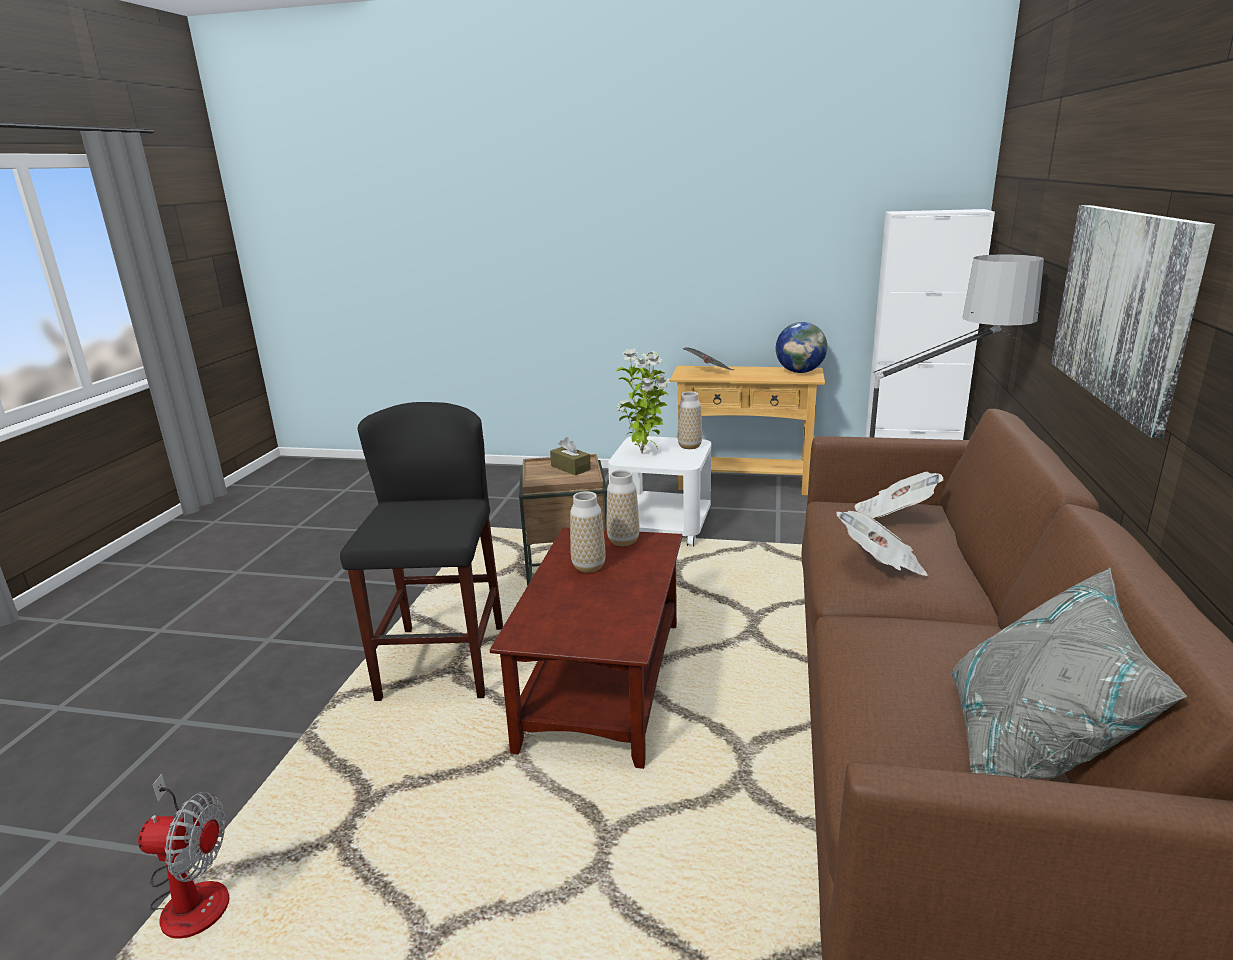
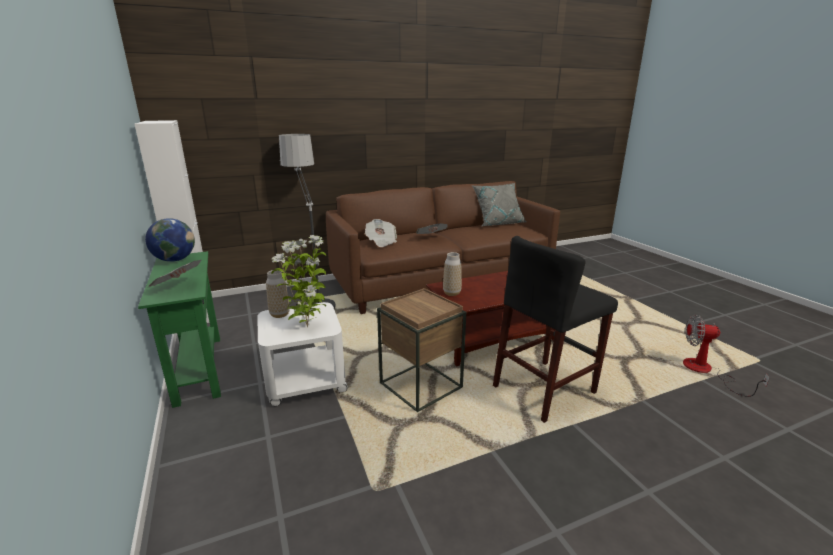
camera: 125 degrees left, 0 degrees up
(192, 894) = (706, 371): fan -> fan turned 45 degrees counterclockwise
(570, 468) = (411, 305): brown tissue box -> none
(588, 566) = (486, 293): vase -> none
(744, 484) = (199, 368): beige console table -> green console table
(1122, 307) = (374, 139): picture -> none

